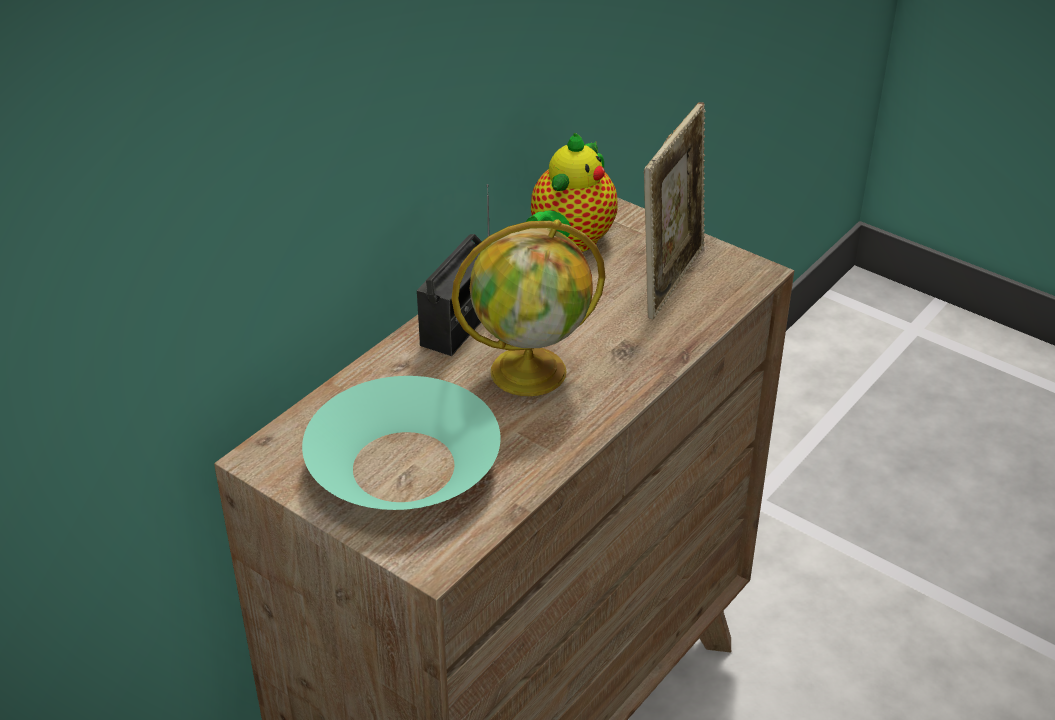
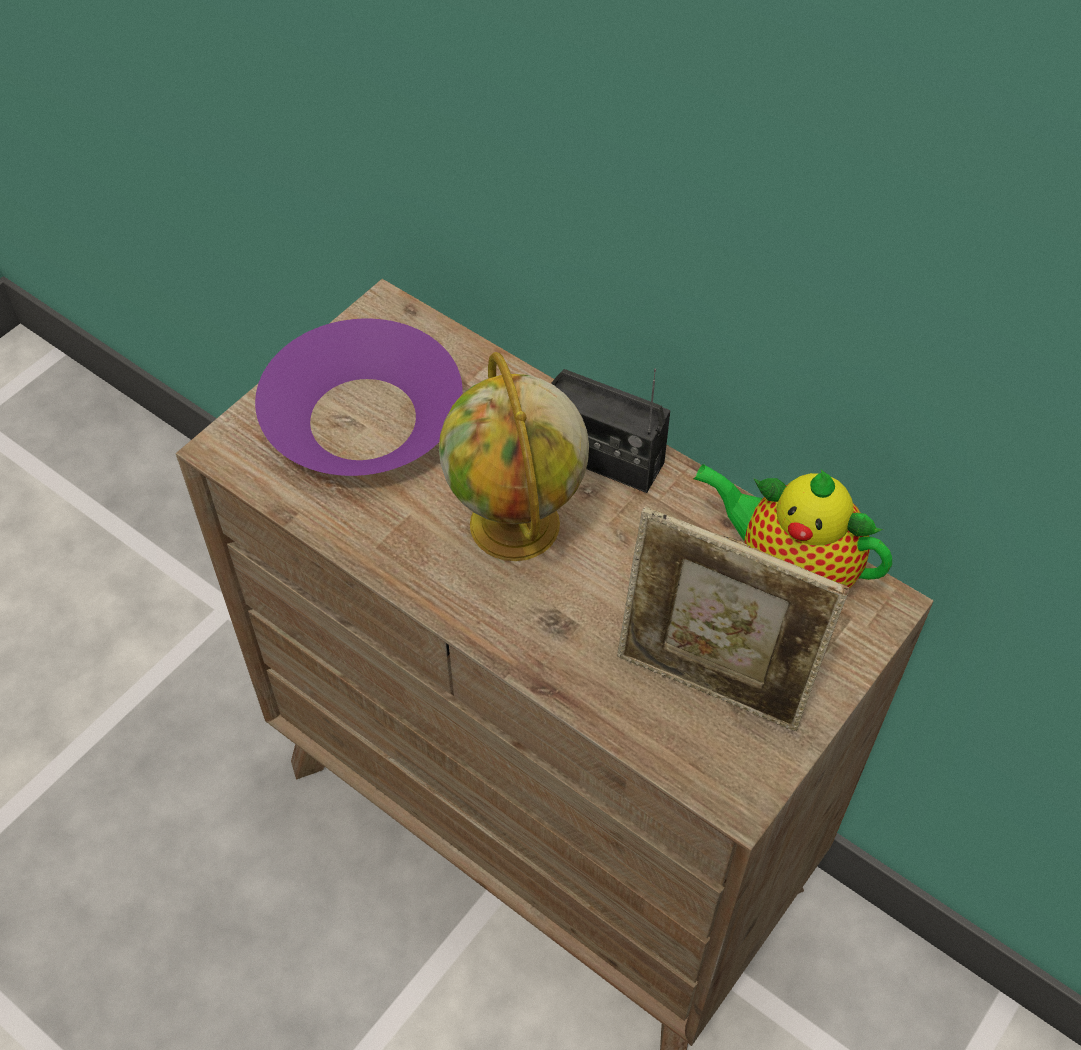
camera: 90 degrees right, 15 degrees up
(402, 466) = (362, 417): turquoise bowl -> purple bowl

